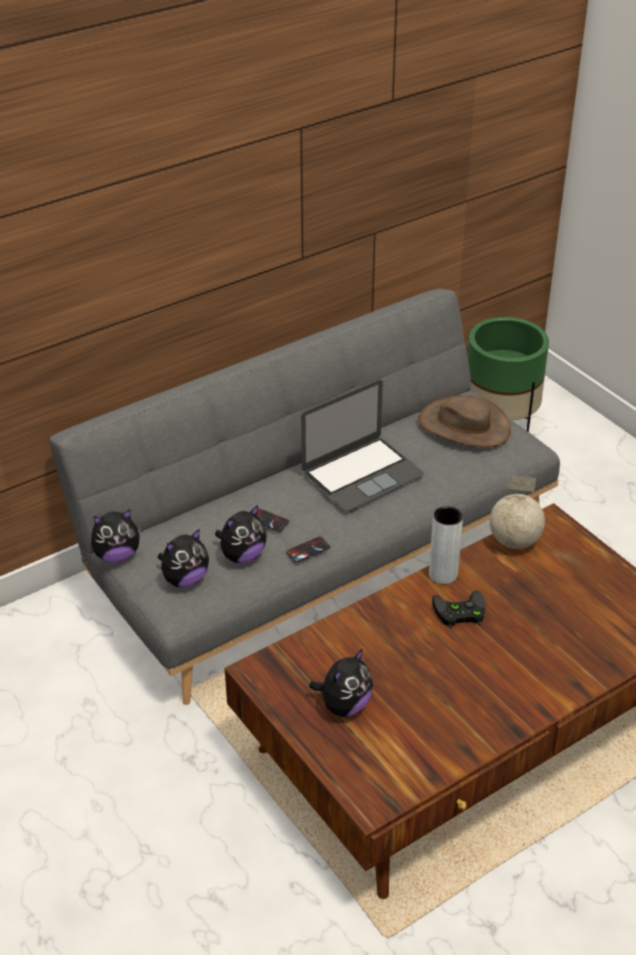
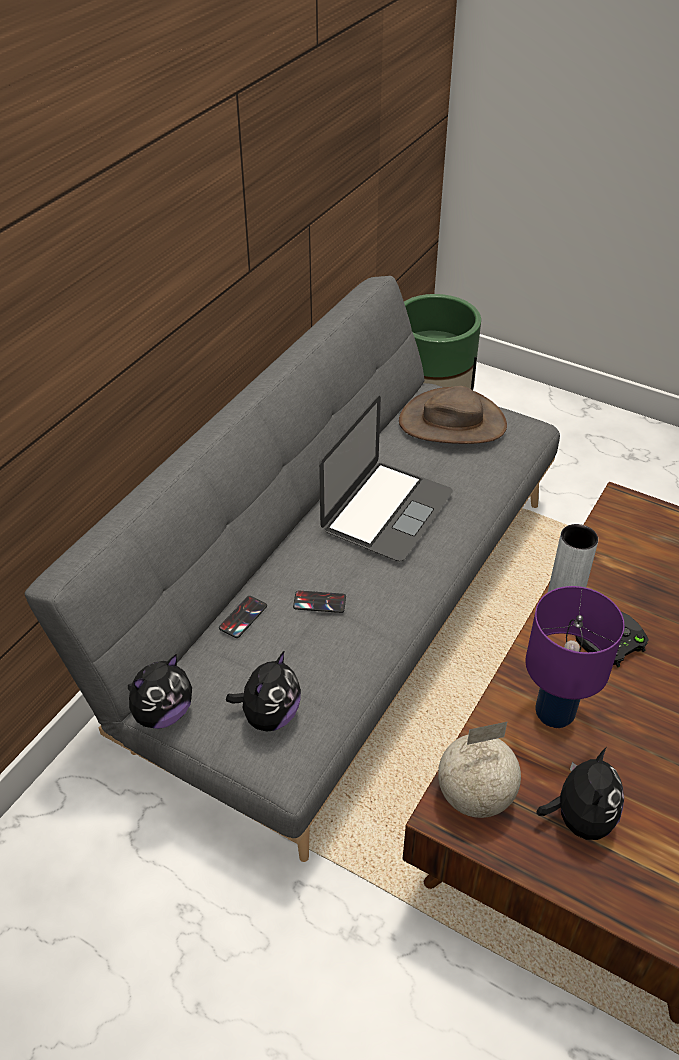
camera: 25 degrees left, 5 degrees up
(242, 555) = (319, 658): plush toy -> none
(308, 550) = (388, 623): phone -> phone (243, 617)
(376, 639) = (552, 713): none -> purple table lamp
(515, 542) = (606, 538): globe -> globe (476, 797)

